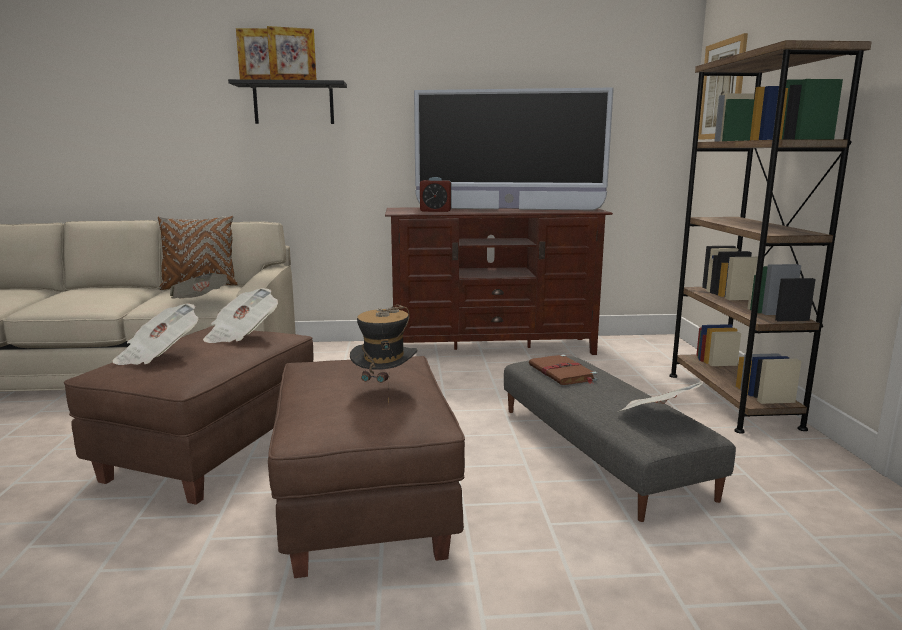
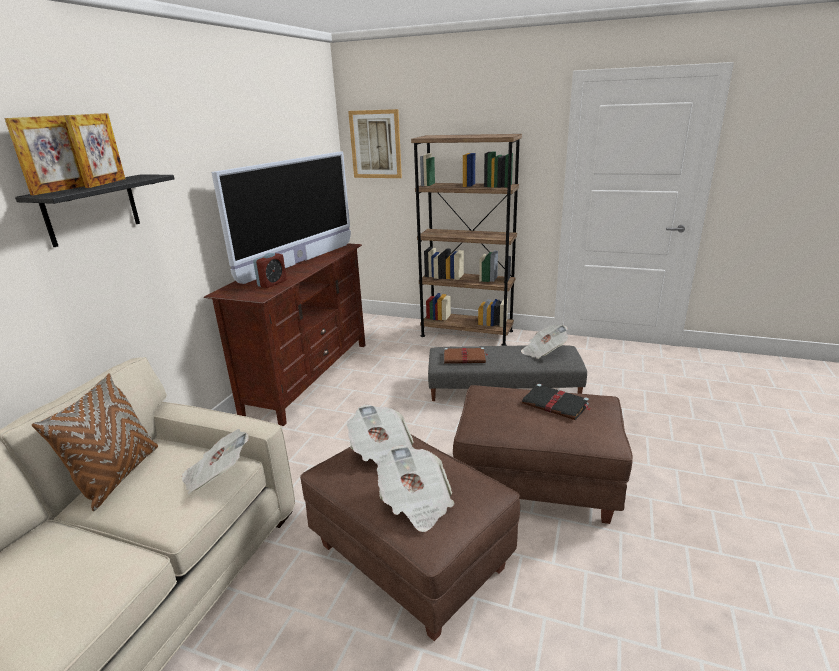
camera: 65 degrees left, 10 degrees up
(385, 390) = (556, 404): hat -> black book

